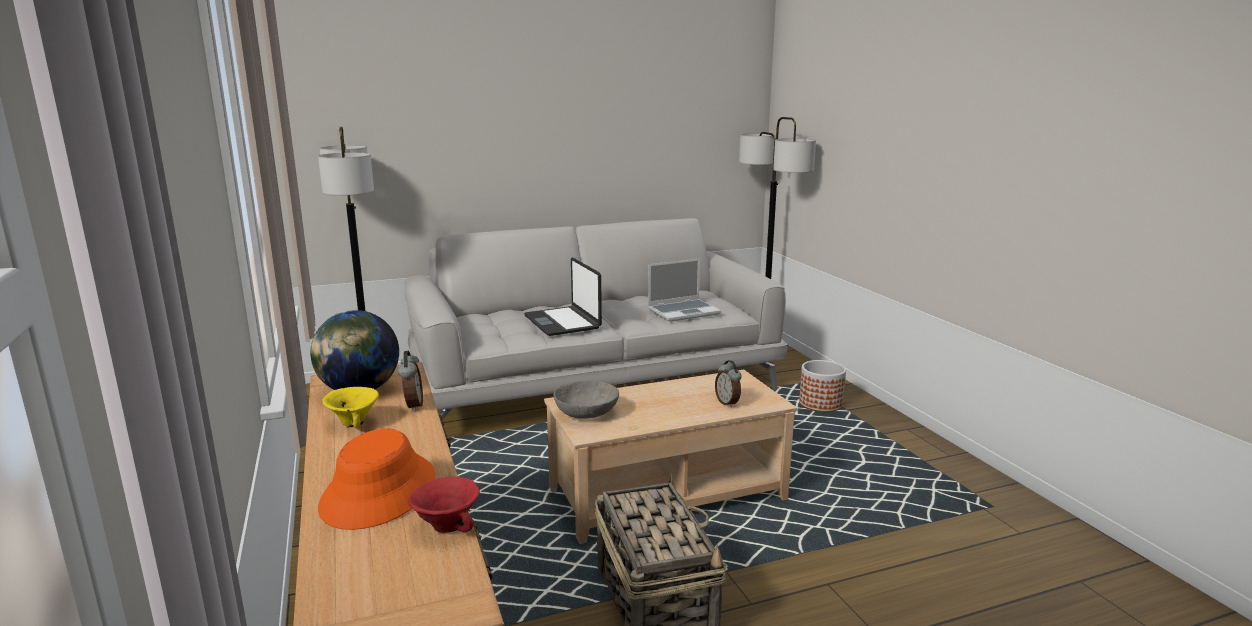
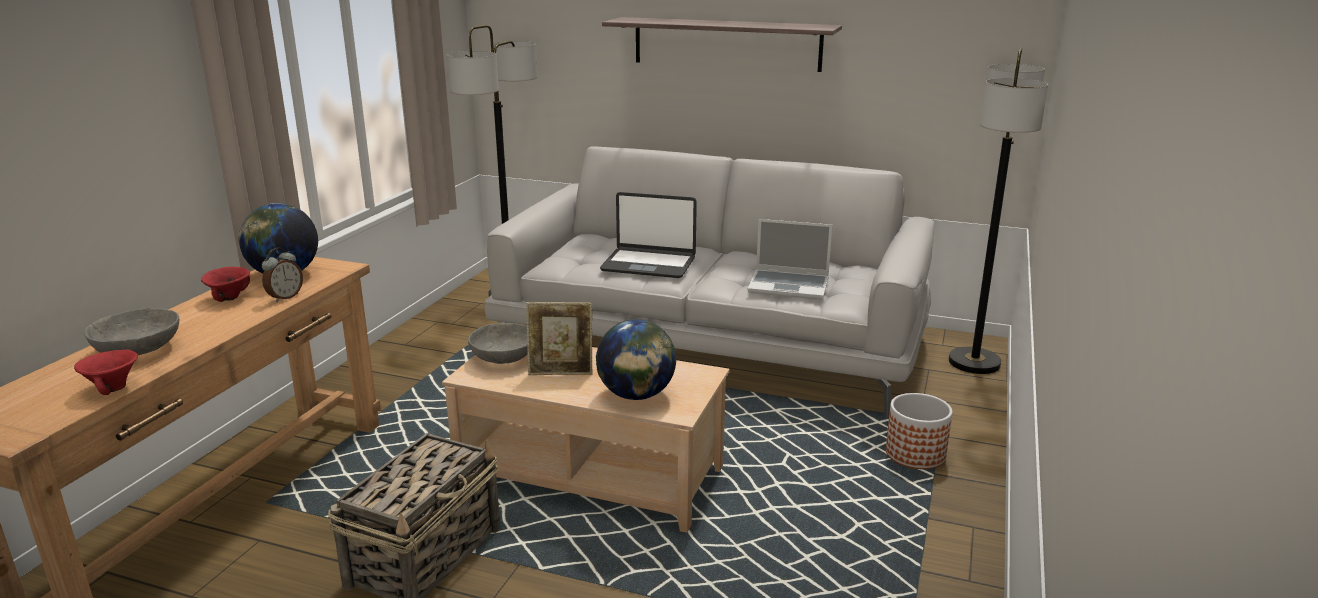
camera: 40 degrees right, 5 degrees up
(353, 423) = (230, 297): yellow bowl -> red bowl
(379, 492) = (139, 350): orange hat -> grey bowl
(543, 134) = (726, 44): none -> shelf
(563, 322) = (649, 264): laptop -> laptop turned 90 degrees counterclockwise
(650, 408) = (561, 373): none -> picture frame
(728, 403) = (636, 395): alarm clock -> globe

